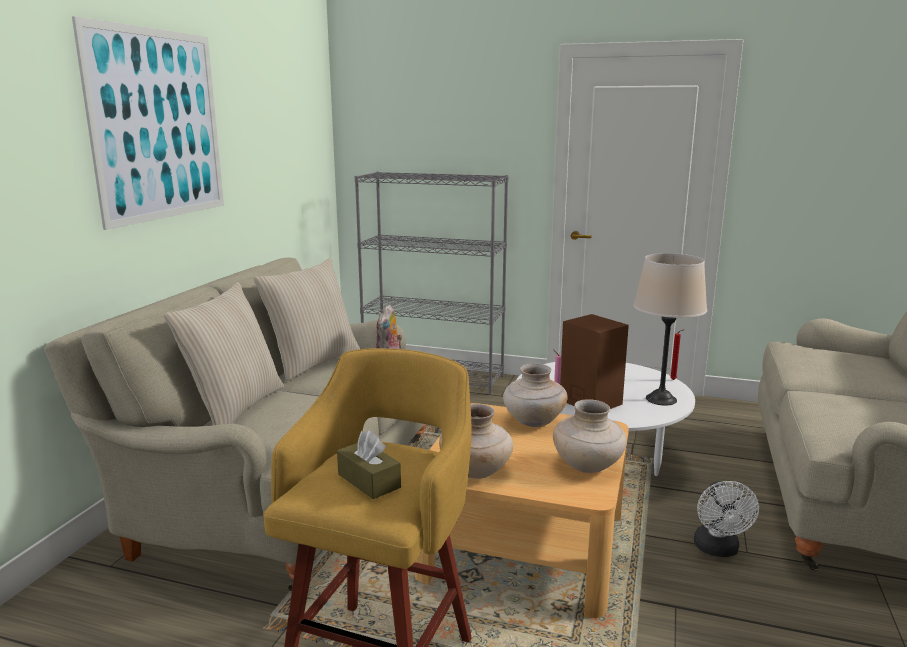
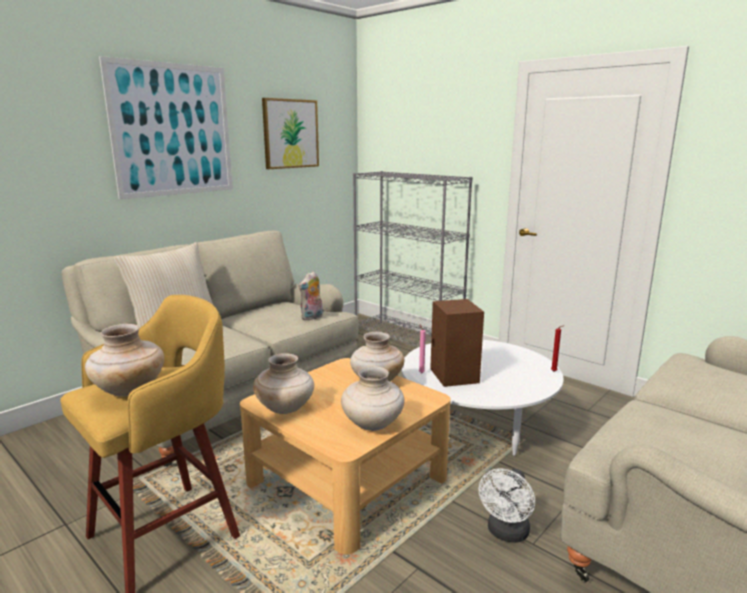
camera: 25 degrees right, 0 degrees up
(274, 126) = (290, 134): none -> picture
(313, 362) = (264, 309): beige pillow -> none
(369, 481) = (129, 390): brown tissue box -> beige vase
(660, 399) = (520, 385): beige table lamp -> none

